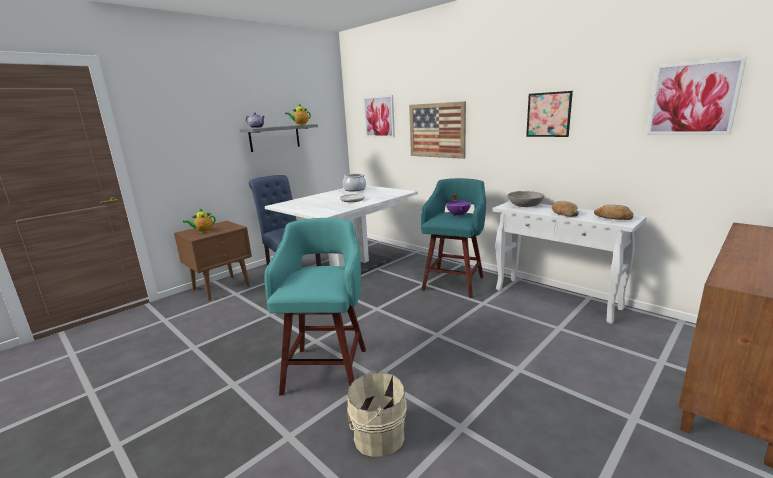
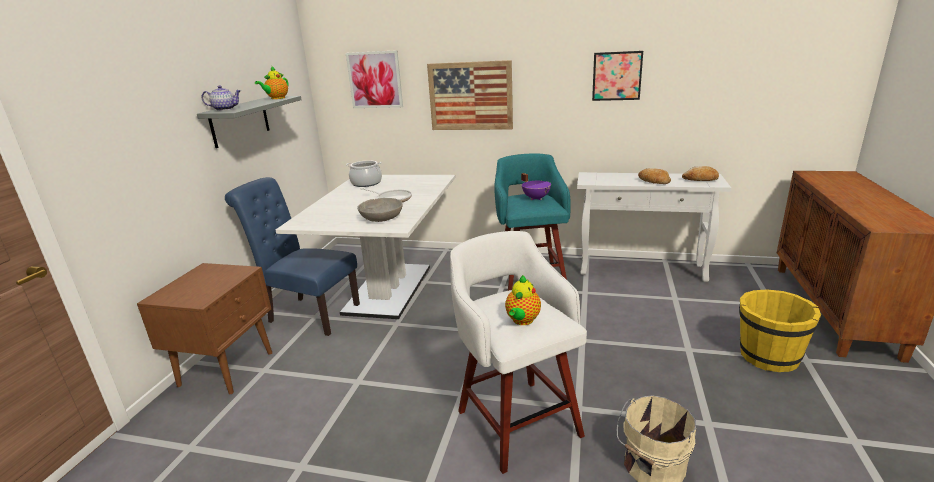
camera: 30 degrees left, 5 degrees up
(203, 231) = (194, 289): teapot -> teapot (522, 321)
(327, 368) = (516, 420): turquoise stool -> white stool
(524, 205) = (603, 177): grey bowl -> grey bowl (381, 218)
(592, 401) = (768, 357): none -> yellow bucket
(692, 98) = (757, 61): picture -> none

